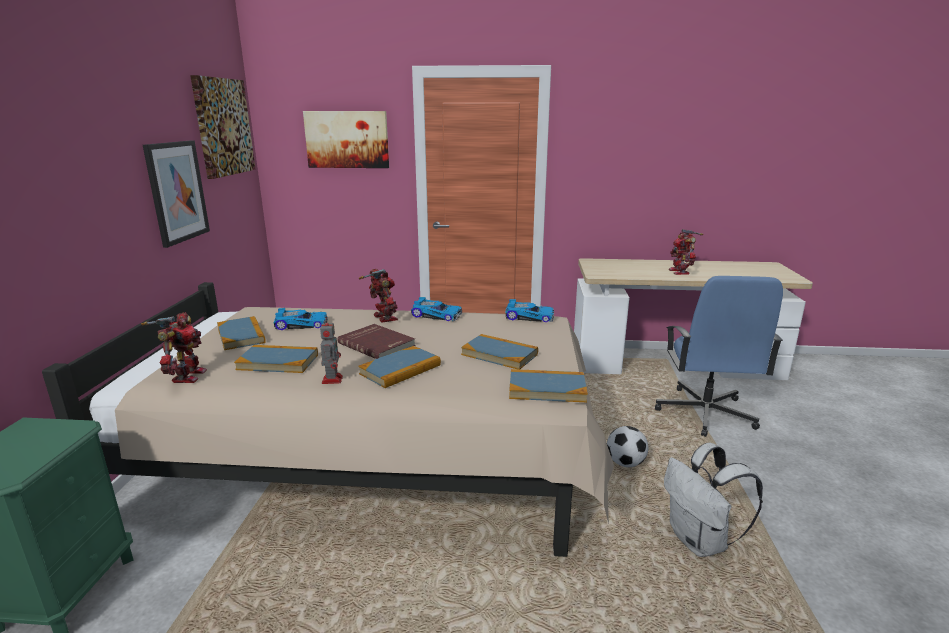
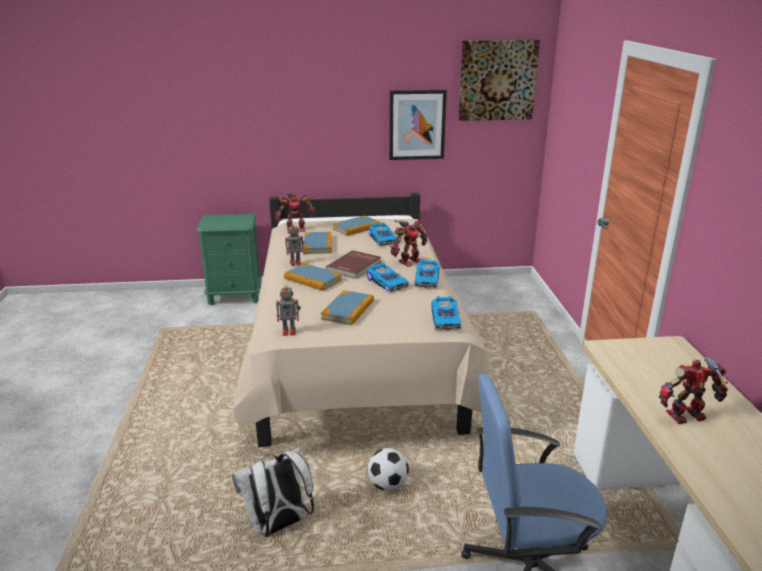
camera: 80 degrees right, 5 degrees up
(347, 139) = (582, 108): picture -> none
(436, 331) = (387, 282): none -> toy car
(547, 389) = (290, 331): book -> toy robot

